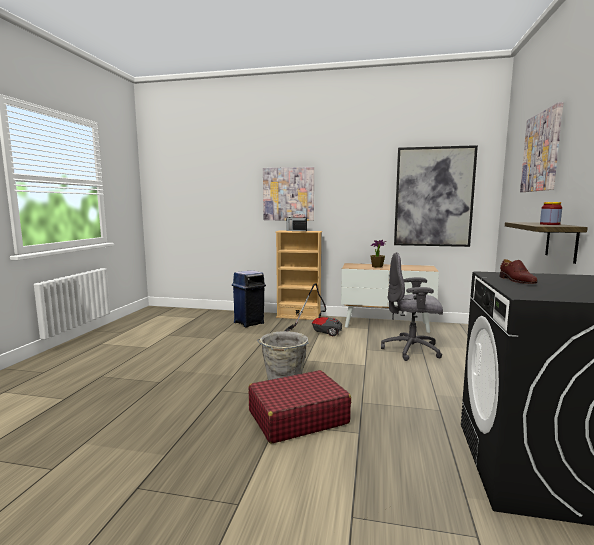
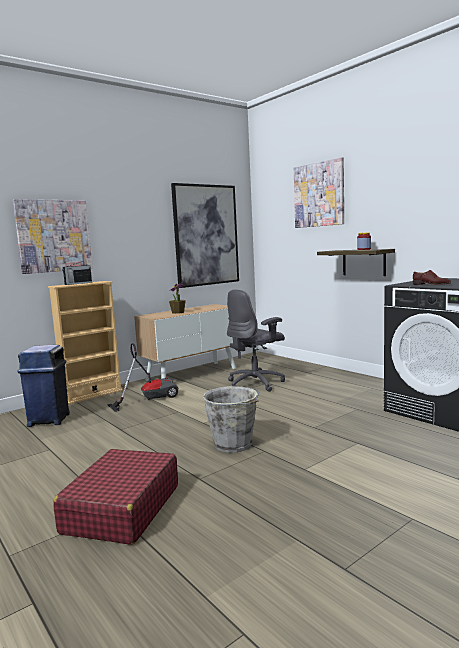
camera: 50 degrees left, 0 degrees up
(297, 417) = (305, 457): red suitcase -> red suitcase (122, 509)

